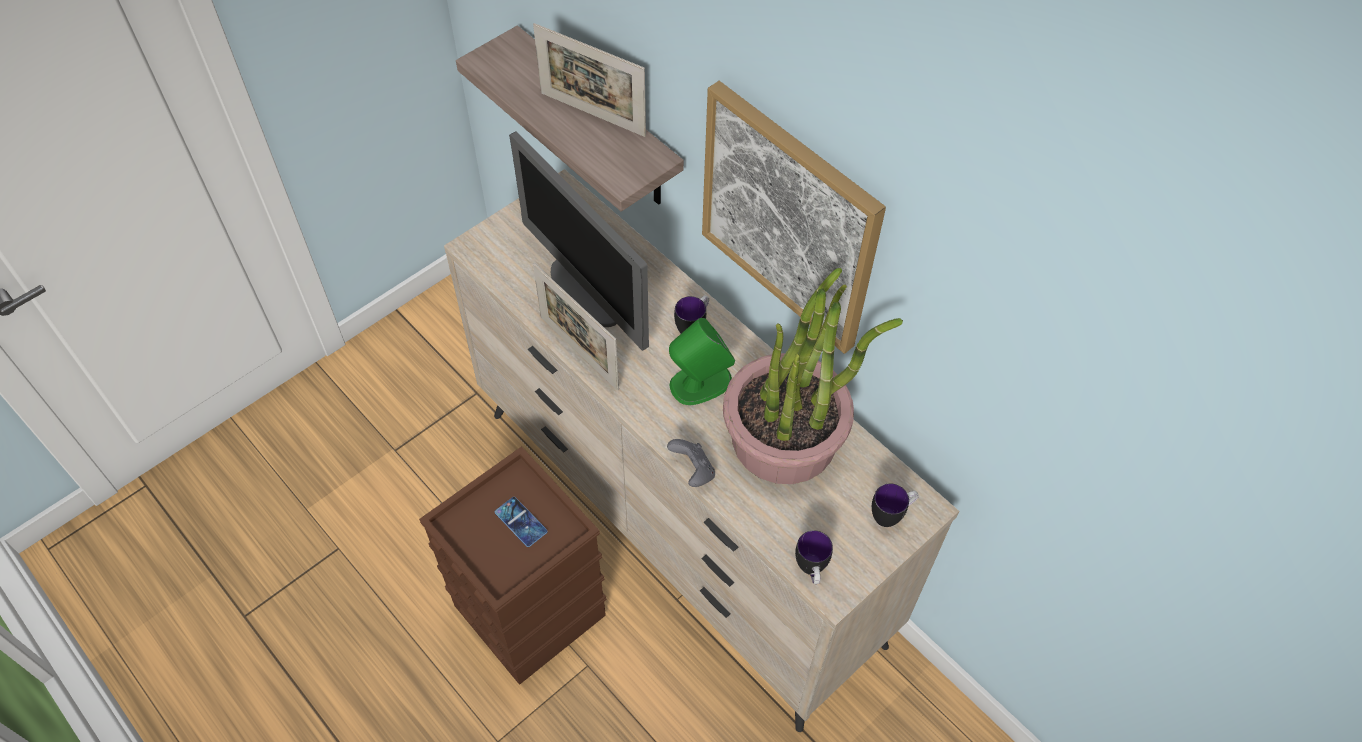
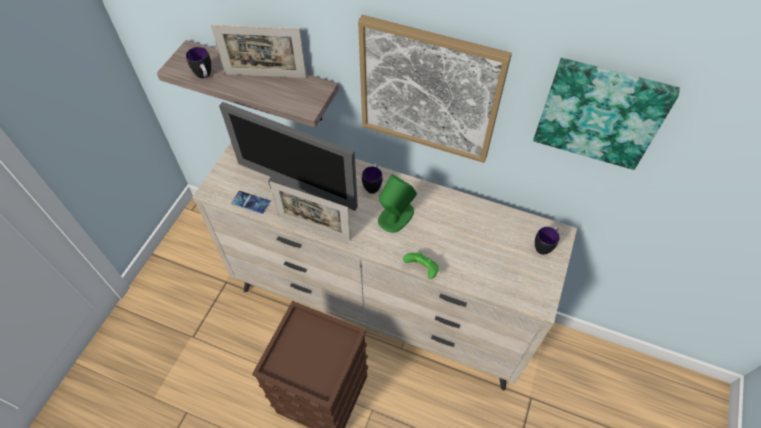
camera: 25 degrees left, 0 degrees up
(521, 522) = (315, 346): phone -> phone (251, 202)
(693, 471) = (422, 269): grey game controller -> green game controller
(785, 438) = (462, 227): potted plant -> none
(811, 571) = (522, 297): mug -> mug (205, 76)
(990, 339) = (600, 112): none -> picture

